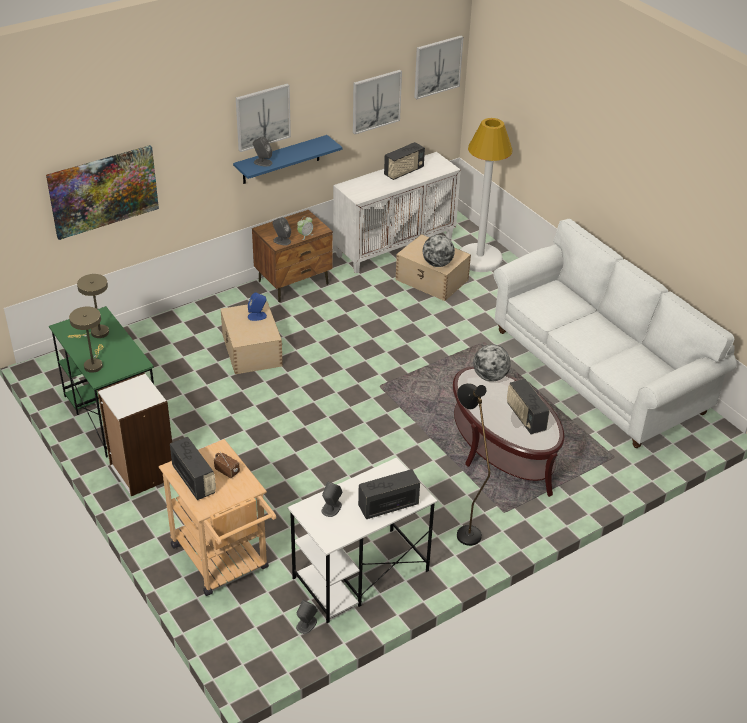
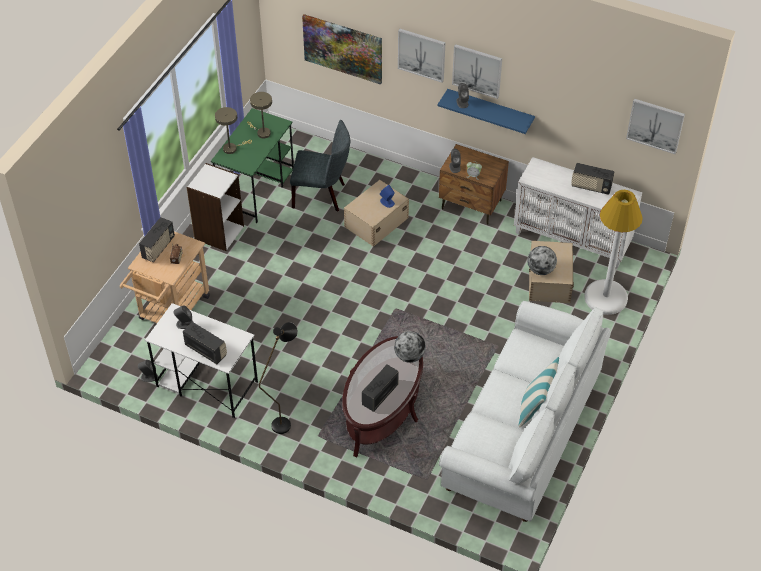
camera: 60 degrees right, 10 degrees up
(174, 371) = (322, 195): none -> grey chair
(376, 101) = (586, 117): picture -> picture (421, 54)
(615, 326) = (535, 407): none -> pillow

